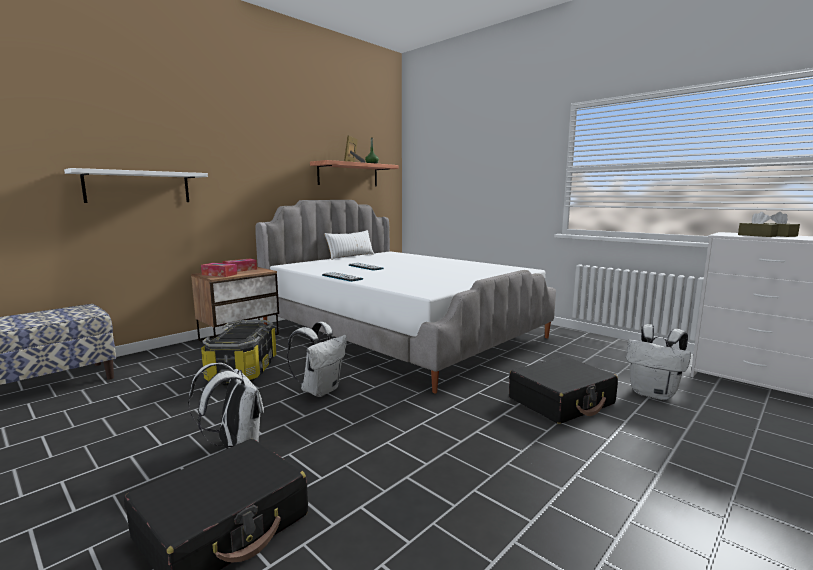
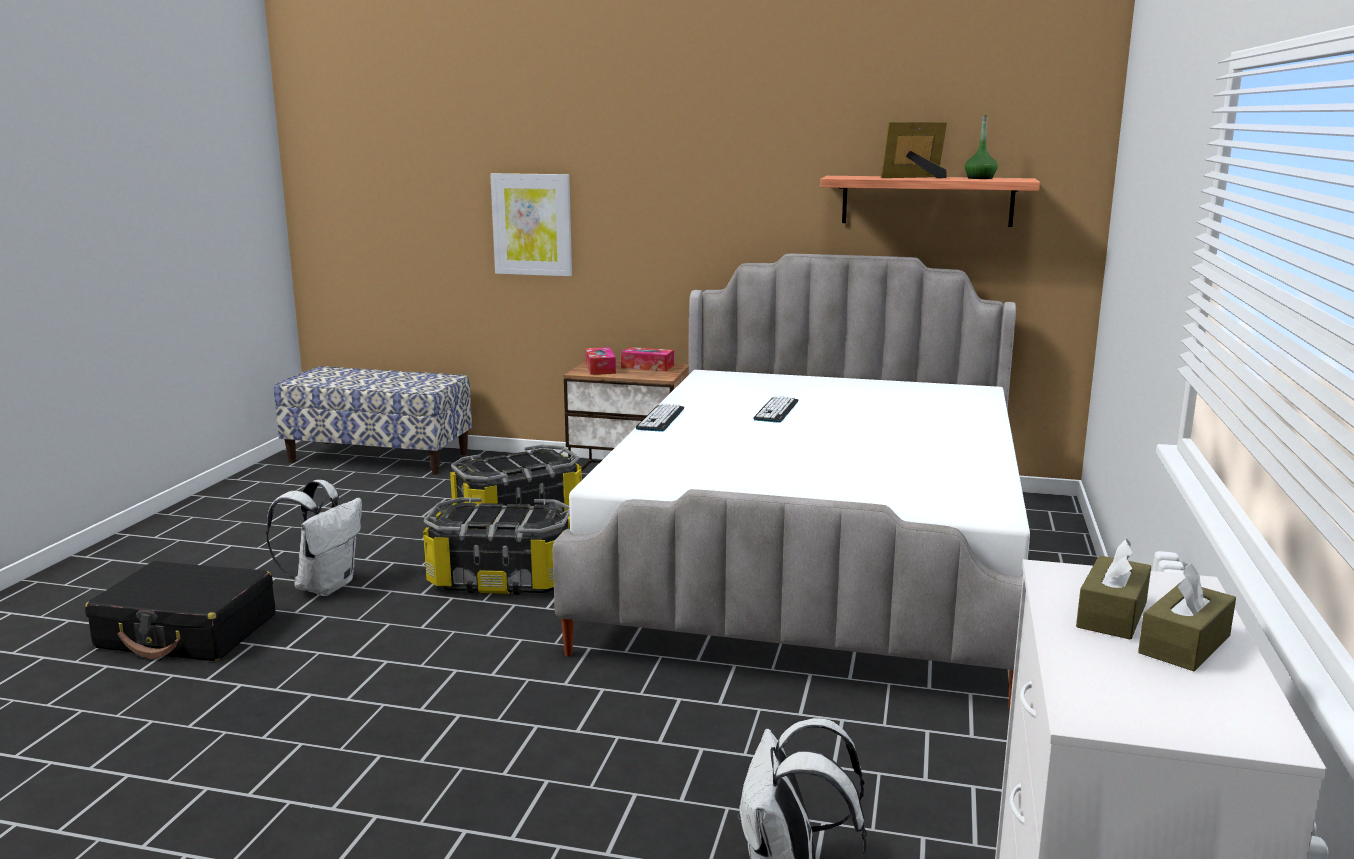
camera: 60 degrees right, 5 degrees up
(138, 187) = (532, 224): white shelf -> picture
(320, 390) = (502, 579): white backpack -> storage box
(350, 256) = (870, 381): white pillow -> none
(561, 401) = (637, 773): black suitcase -> none

